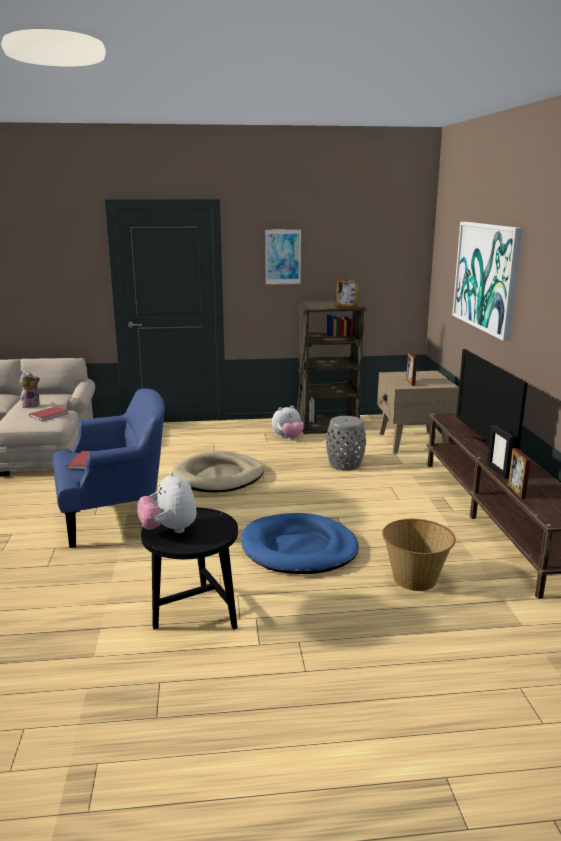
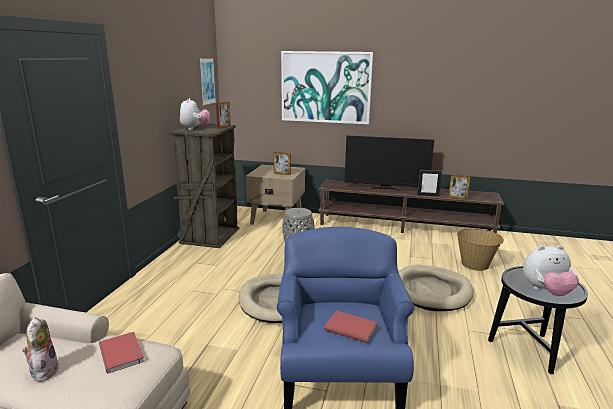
camera: 70 degrees left, 0 degrees up
(283, 257) = (152, 89): picture -> picture (207, 81)
(288, 438) = (220, 255): plush toy -> plush toy (195, 128)
(299, 549) = (431, 291): blue dog bed -> beige dog bed

